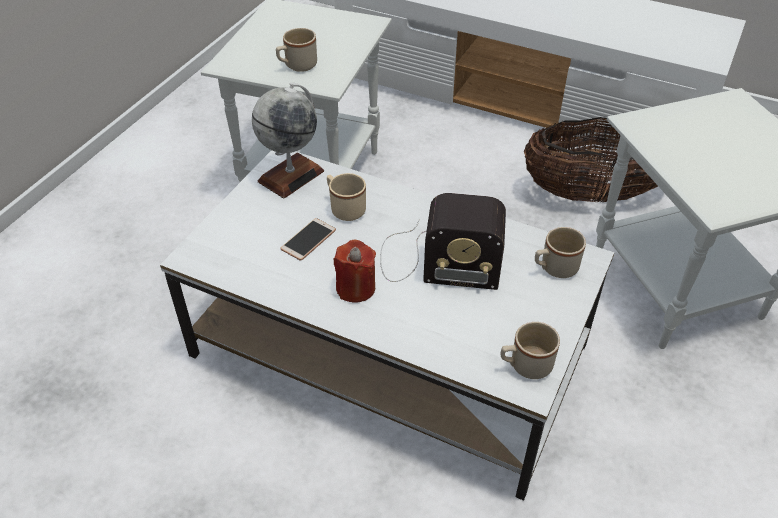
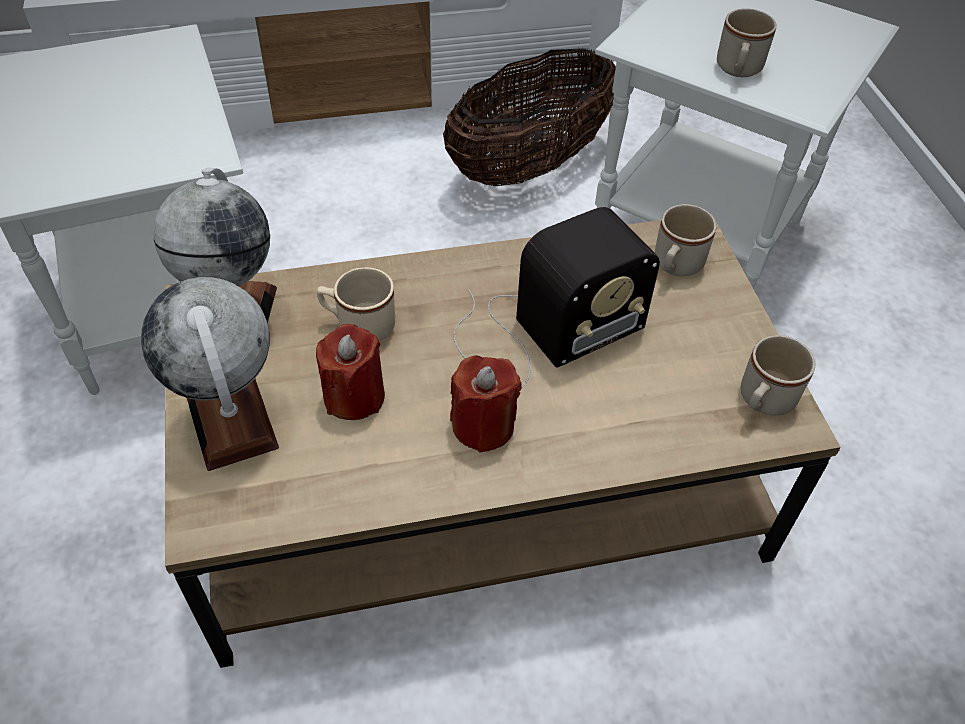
camera: 40 degrees left, 5 degrees up
(244, 220) = (232, 420): none -> globe
(297, 66) = (129, 147): beige mug -> beige mug (738, 70)
(308, 240) = (354, 396): phone -> red candle
(392, 350) = (482, 481): white coffee table -> brown coffee table

